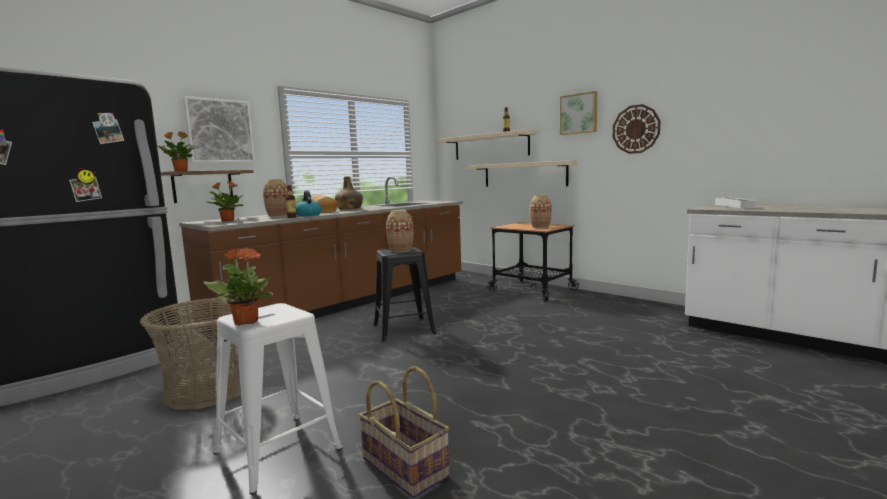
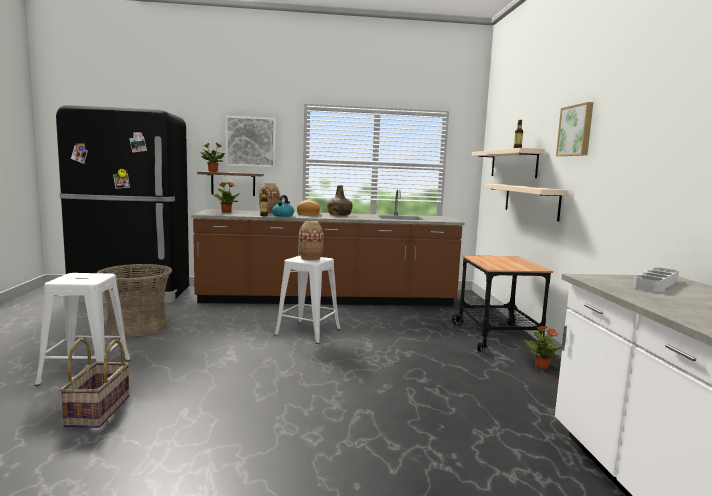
camera: 40 degrees right, 0 degrees up
(246, 321) = (64, 278): potted plant -> potted plant (541, 366)
(403, 329) = (308, 331): black stool -> white stool
(540, 227) = (504, 265): vase -> none
(636, 129) = (620, 155): wall clock -> none

